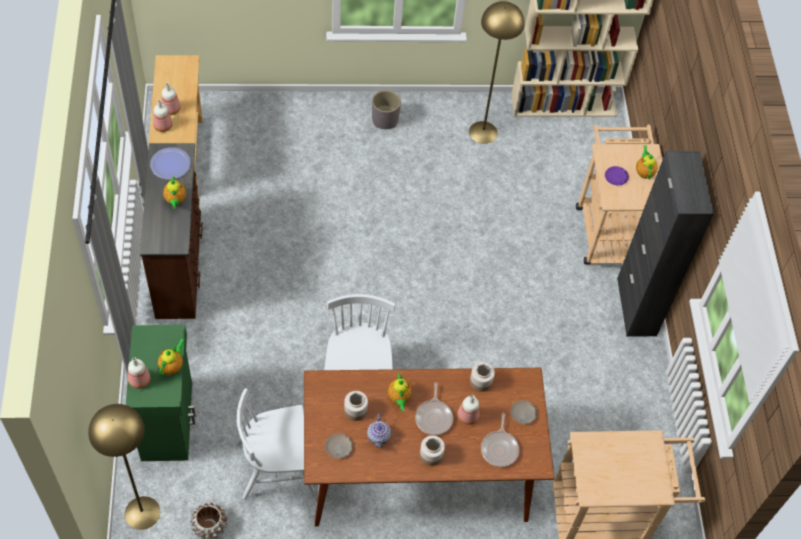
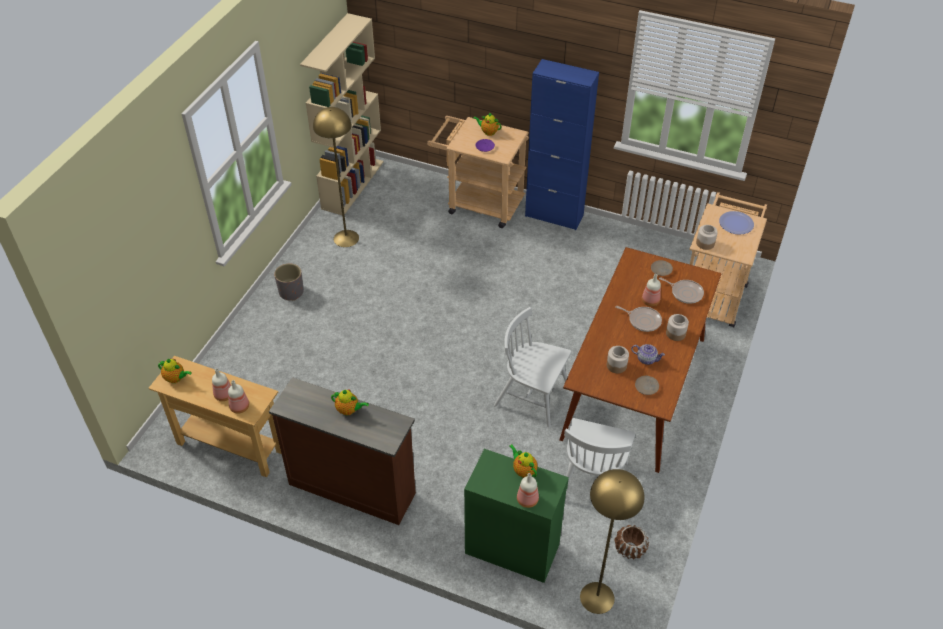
camera: 60 degrees left, 10 degrees down
(170, 164) = (305, 402): plate -> plate (736, 223)
(399, 398) = (616, 335): teapot -> teapot (176, 378)
(481, 382) = (623, 283): jar -> jar (705, 243)
(636, 307) = (554, 215): black cabinet -> blue cabinet

